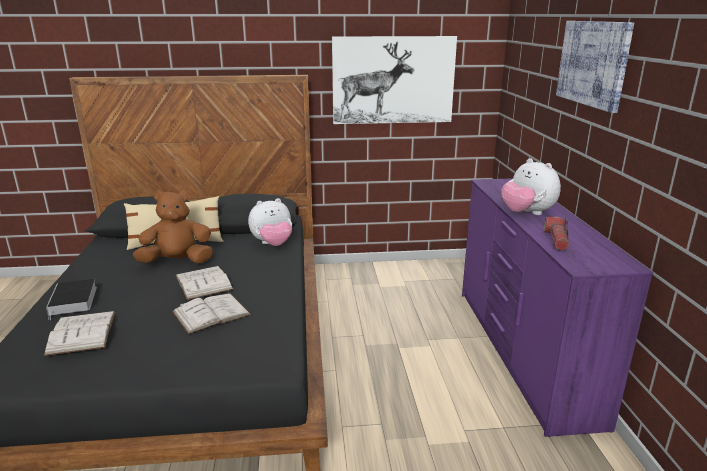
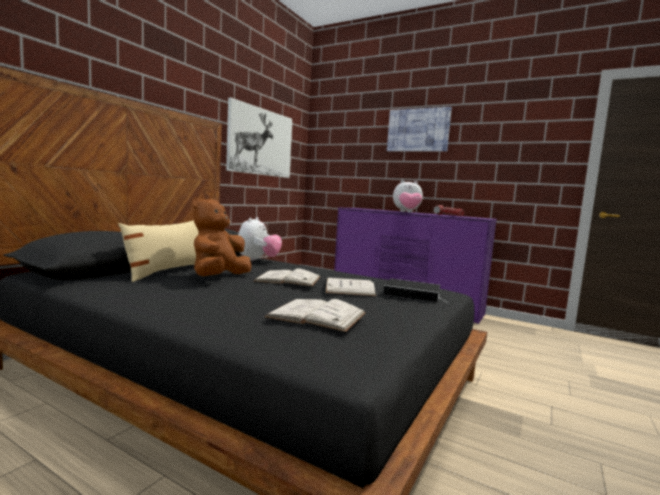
camera: 55 degrees left, 15 degrees down
(73, 301) = (223, 310): book -> book (414, 294)

